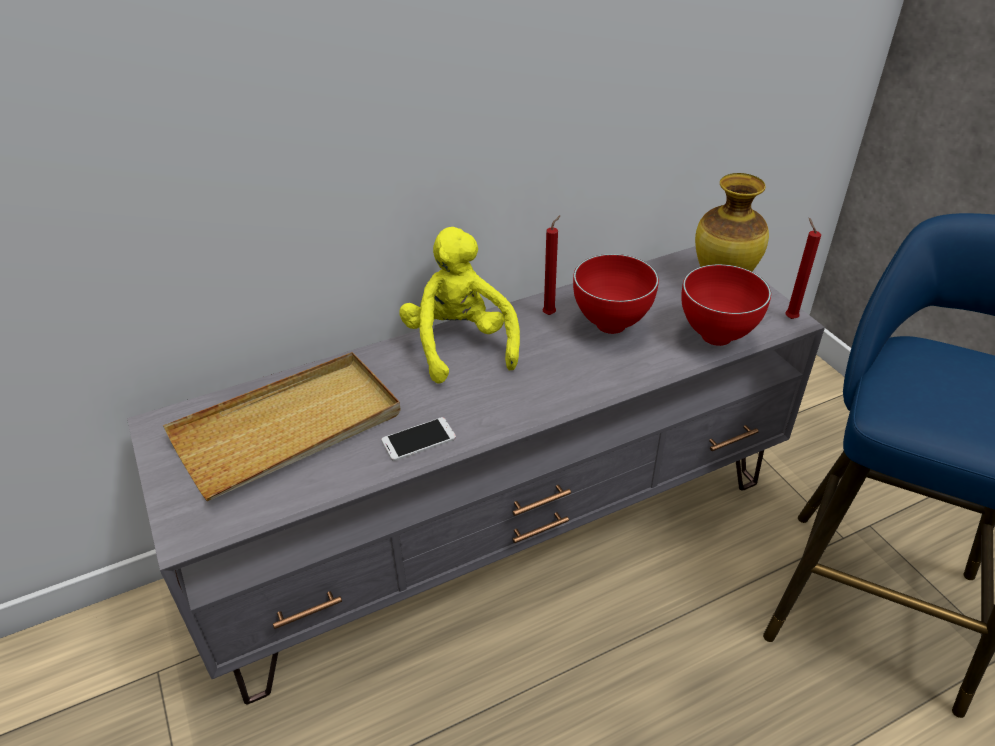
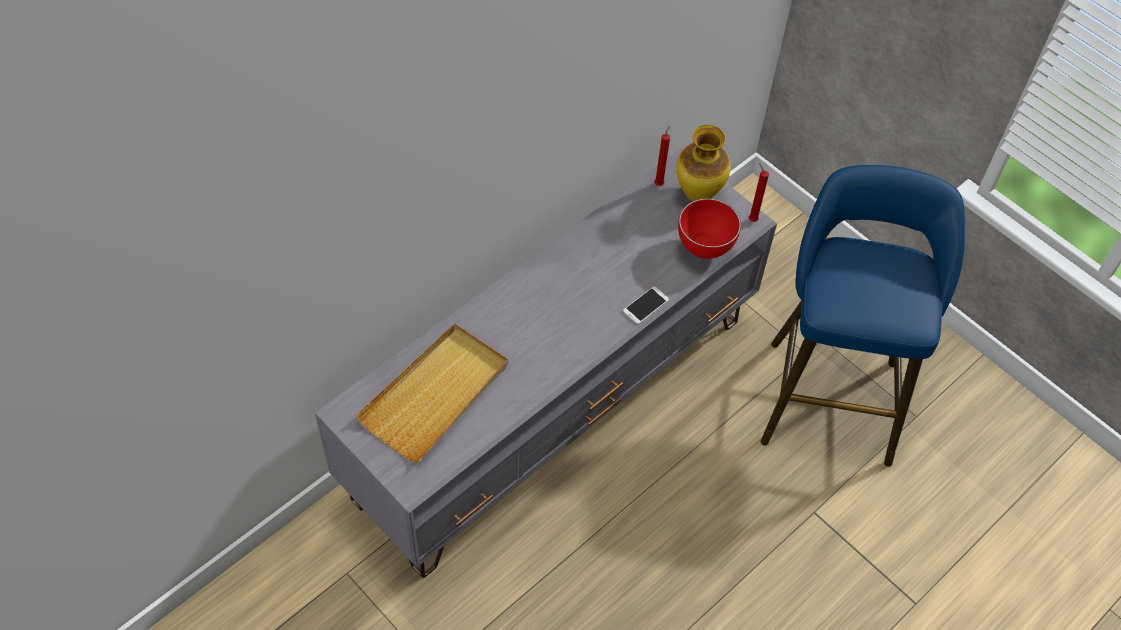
camera: 20 degrees left, 15 degrees up
(418, 439) = (528, 383): phone -> phone (646, 305)
(459, 345) = (524, 295): yellow plush toy -> none
(550, 314) = (580, 251): red candle -> red candle (659, 183)
(610, 327) = (627, 255): red bowl -> none

